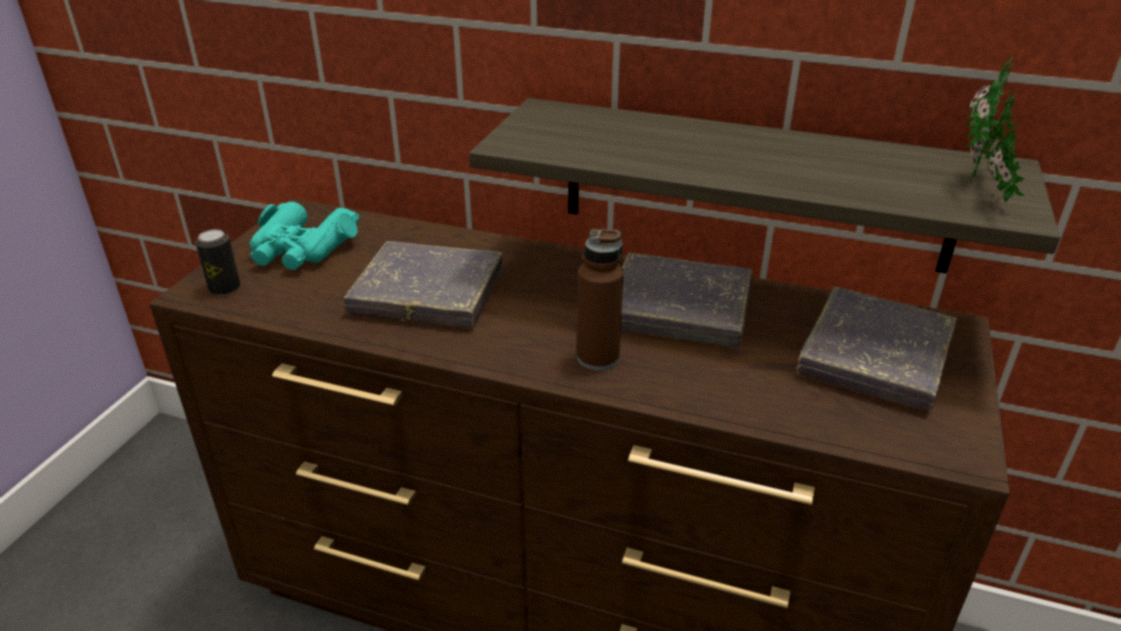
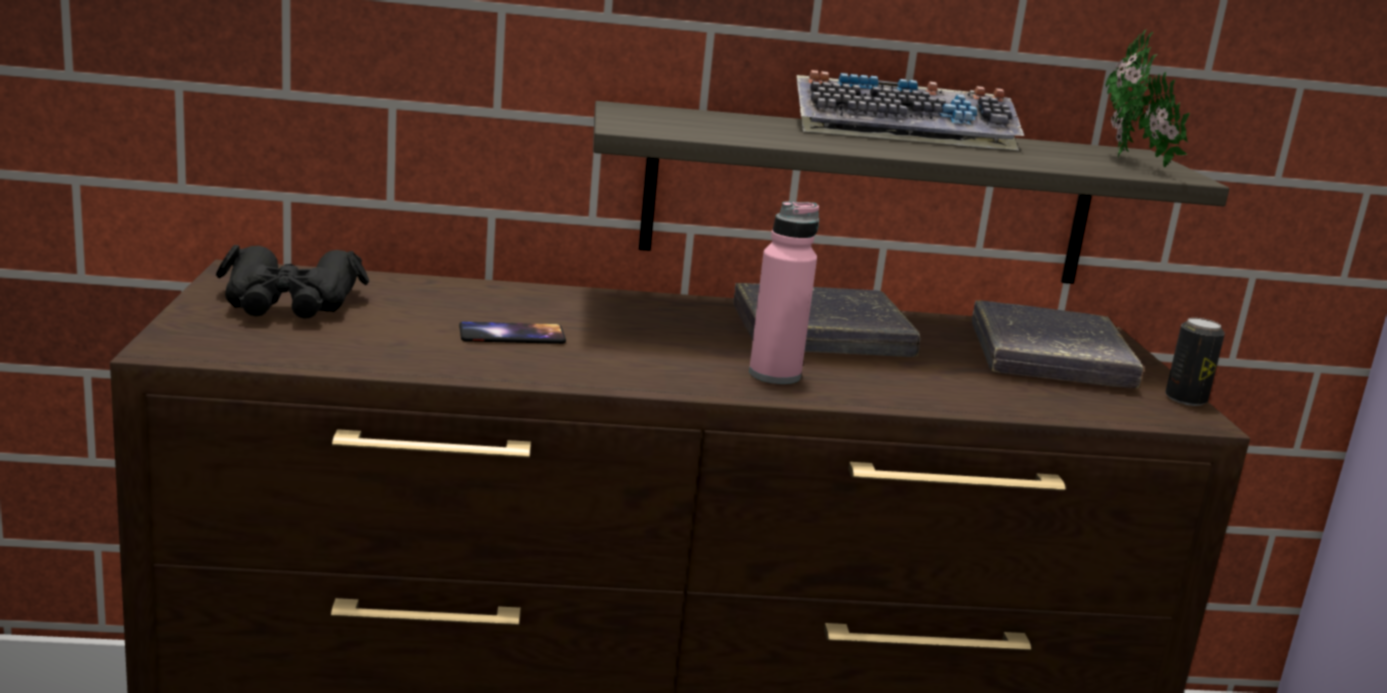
camera: 25 degrees left, 15 degrees down
(225, 288) = (217, 342): can -> can (1185, 399)
(301, 249) = (290, 304): turquoise binoculars -> black binoculars
(428, 293) = (512, 334): grey book -> phone
(598, 358) = (774, 375): brown bottle -> pink bottle
(773, 139) = (904, 132): none -> keyboard

